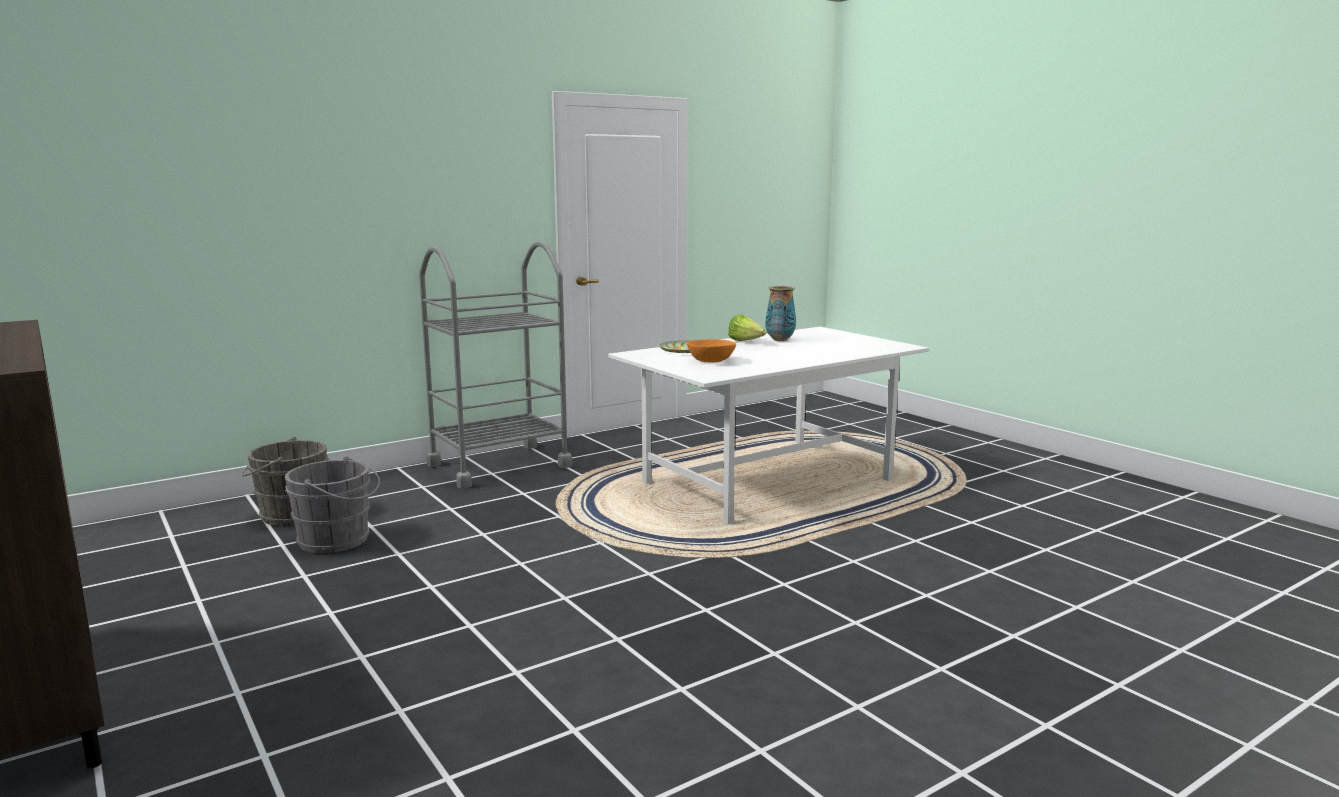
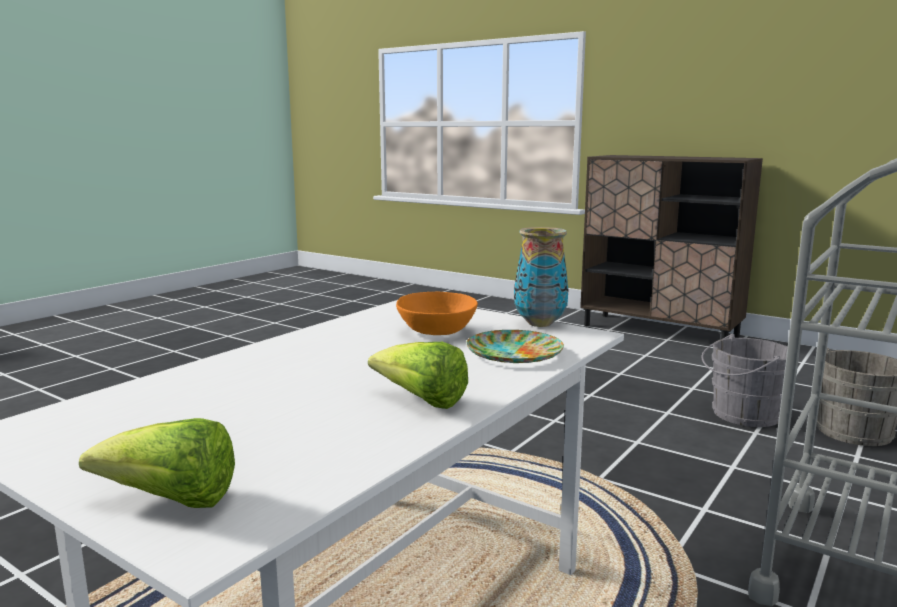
camera: 160 degrees right, 0 degrees up
(780, 340) = (341, 424): vase -> vase (539, 323)
(831, 333) = (172, 502): none -> lettuce

